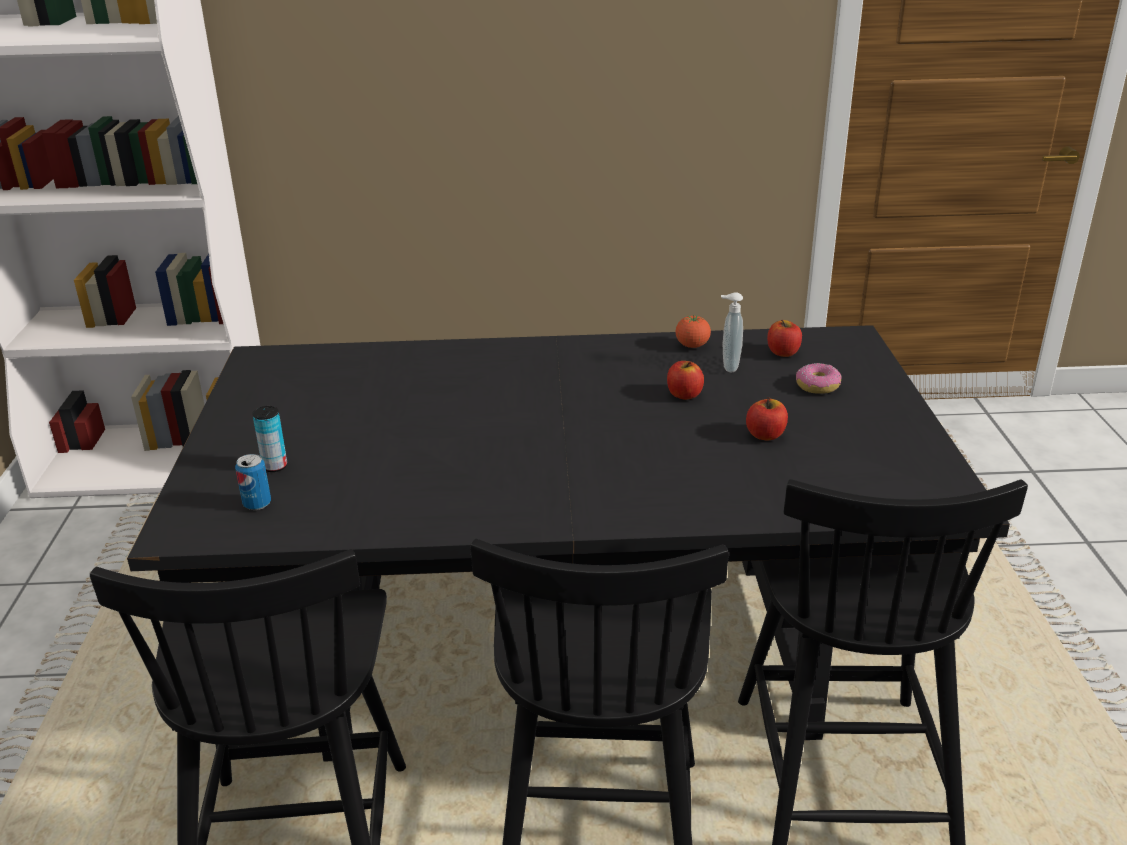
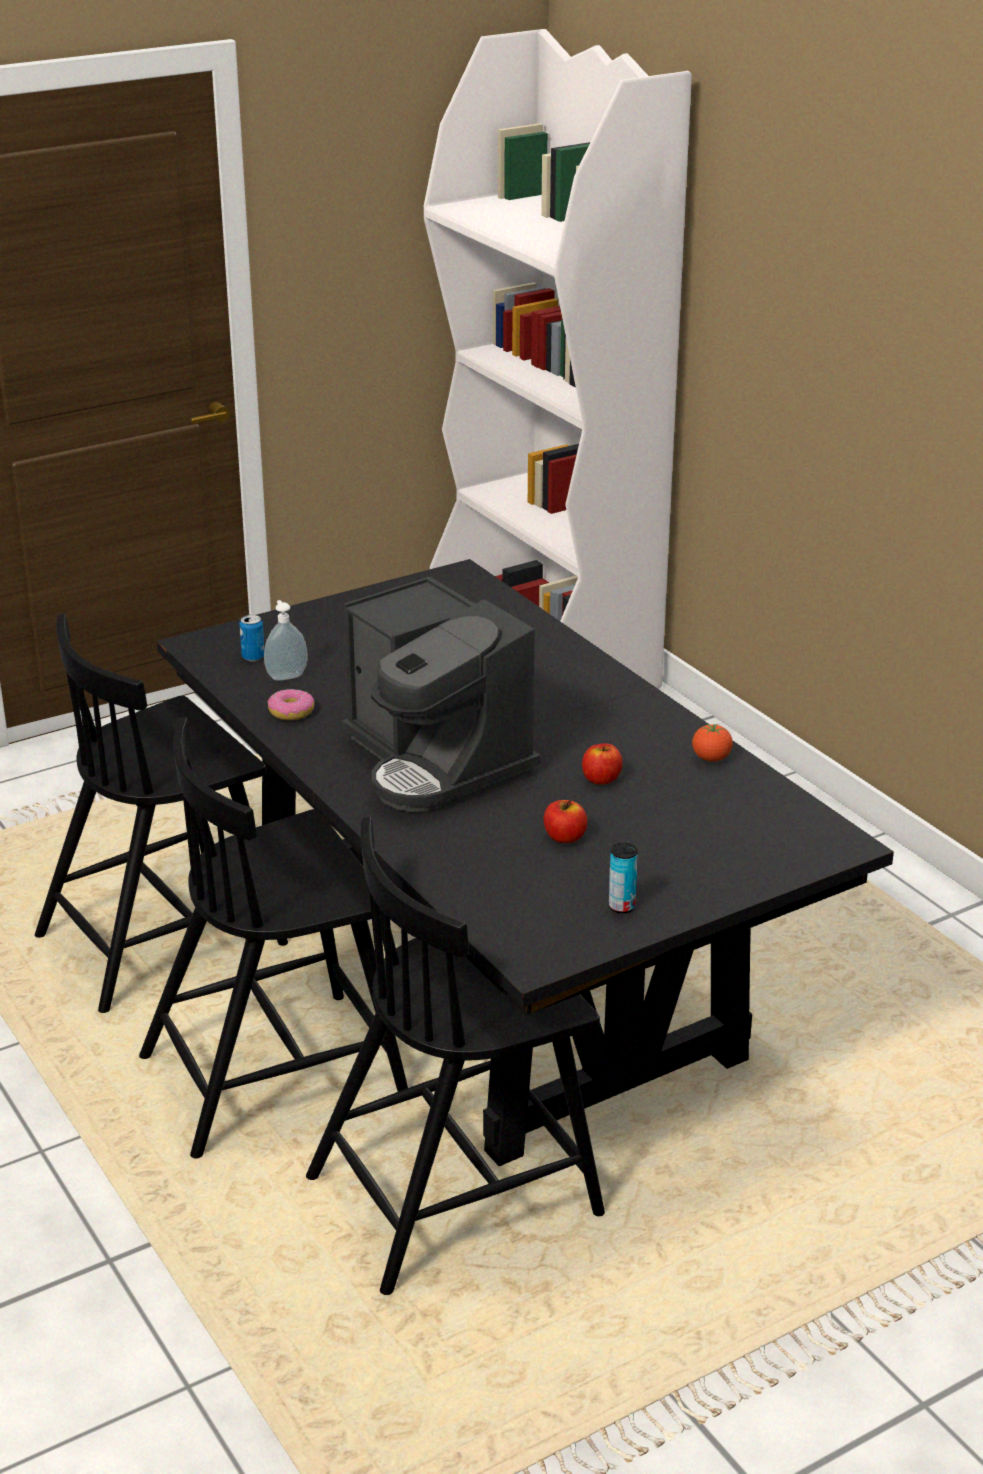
camera: 60 degrees right, 0 degrees up
(275, 466) = (306, 644): can -> can (621, 906)
(582, 458) = (436, 761): none -> coffee machine
(728, 366) = (687, 788): soap dispenser -> soap dispenser (286, 676)
(783, 352) = (754, 811): apple -> none
(817, 386) = (698, 845): donut -> donut (291, 712)

